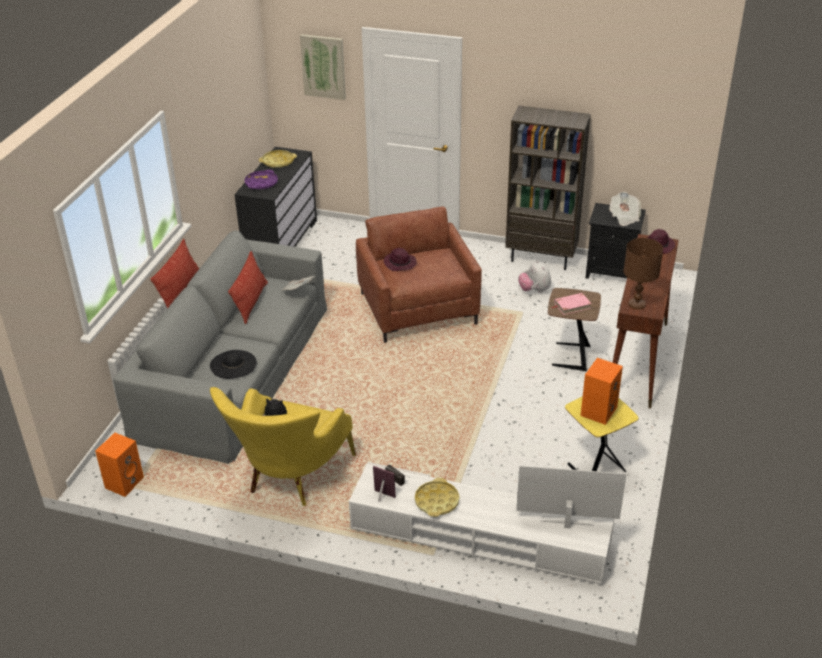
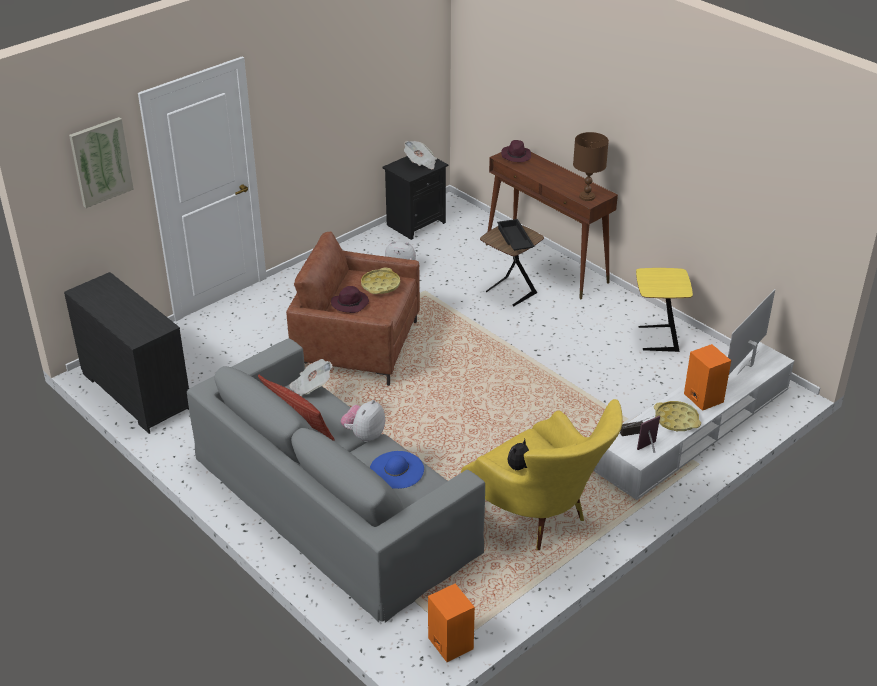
camera: 60 degrees left, 0 degrees up
(180, 291) = (261, 455): pillow -> none
(233, 364) = (396, 470): black hat -> blue hat
(261, 183) = (133, 324): purple tray -> none
(266, 336) = (364, 435): none -> plush toy
(278, 162) = (102, 299): yellow tray -> yellow tray (380, 285)
(541, 258) = (356, 248): brown bookcase -> none
(572, 305) = (514, 239): pink book -> black tray
(598, 410) = (661, 282): orange speaker -> orange speaker (702, 397)

